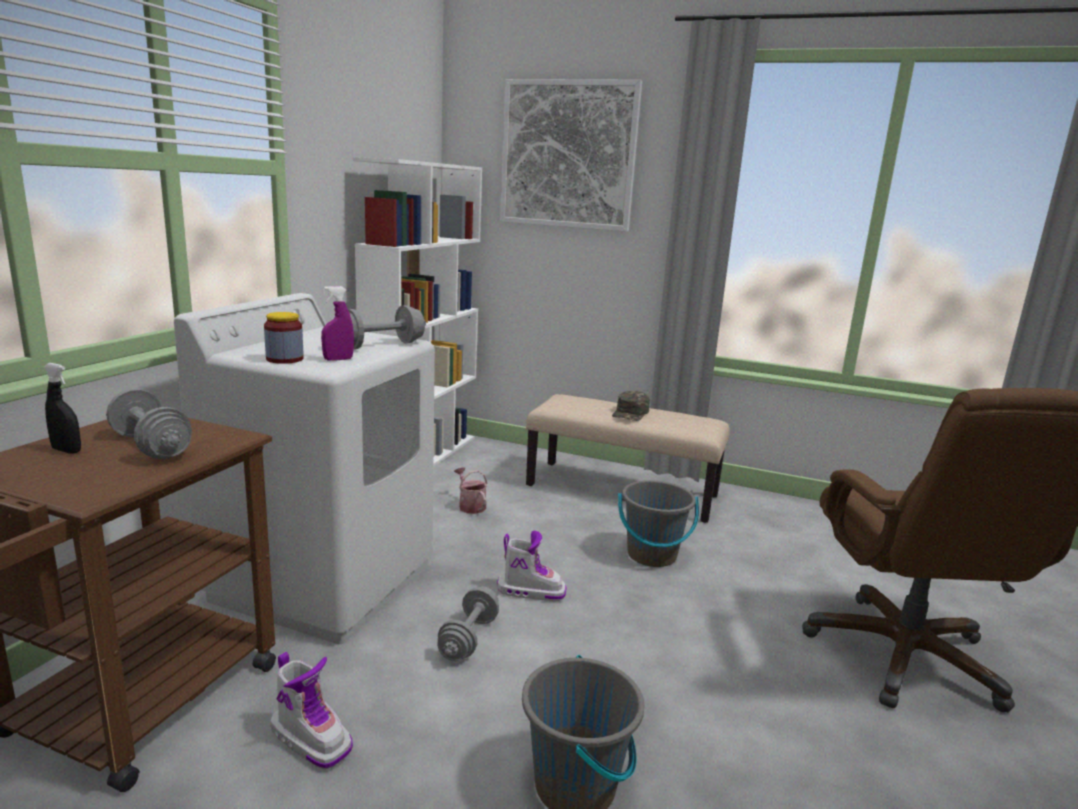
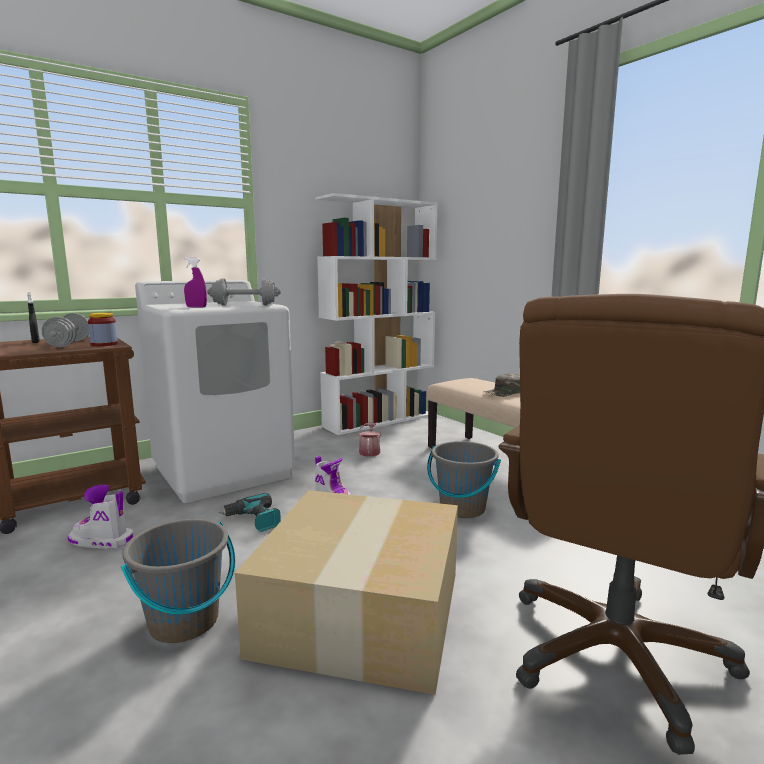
camera: 35 degrees right, 5 degrees down
(285, 359) = (170, 306): jar -> jar (104, 344)
(311, 739) = (101, 541): boot -> boot turned 120 degrees clockwise
(469, 638) = (253, 520): grey dumbbell -> power drill
(568, 155) = (492, 182): picture -> none
(716, 700) = (362, 614): none -> cardboard box

